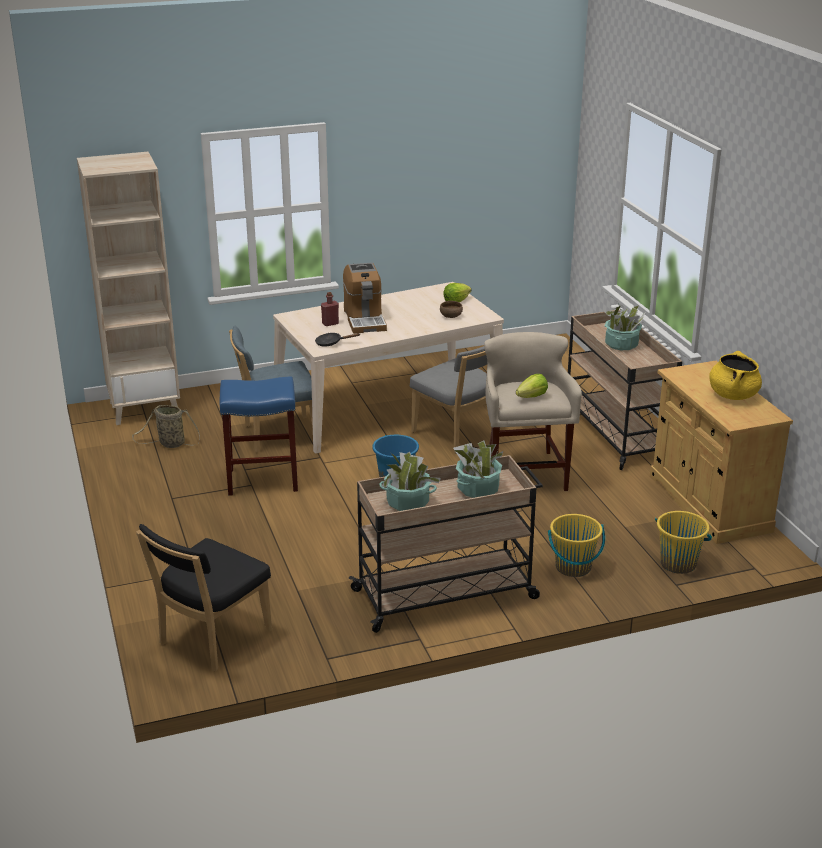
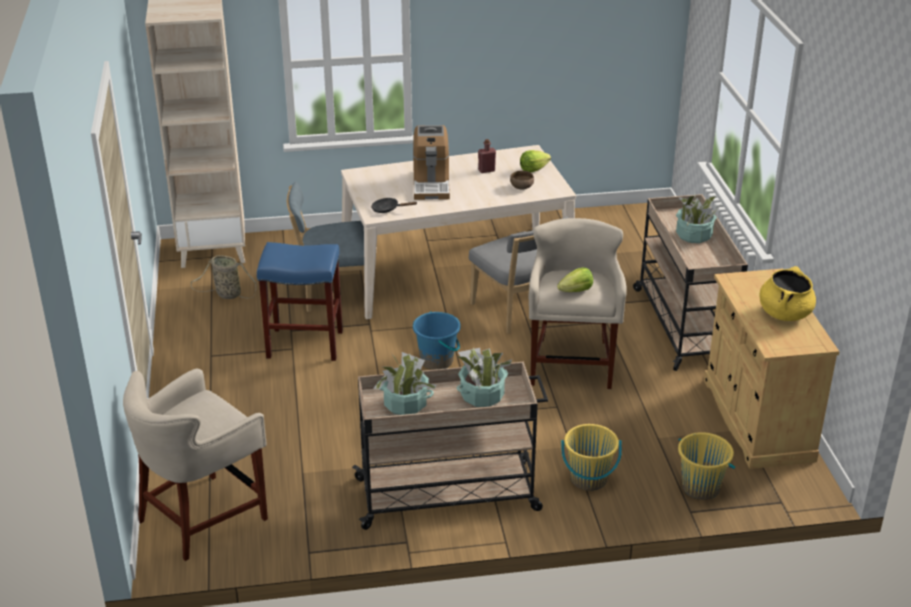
camera: 10 degrees right, 5 degrees up
(211, 640) = (203, 517): black chair -> beige stool
(330, 323) = (395, 185): red bottle -> red bottle (486, 170)

